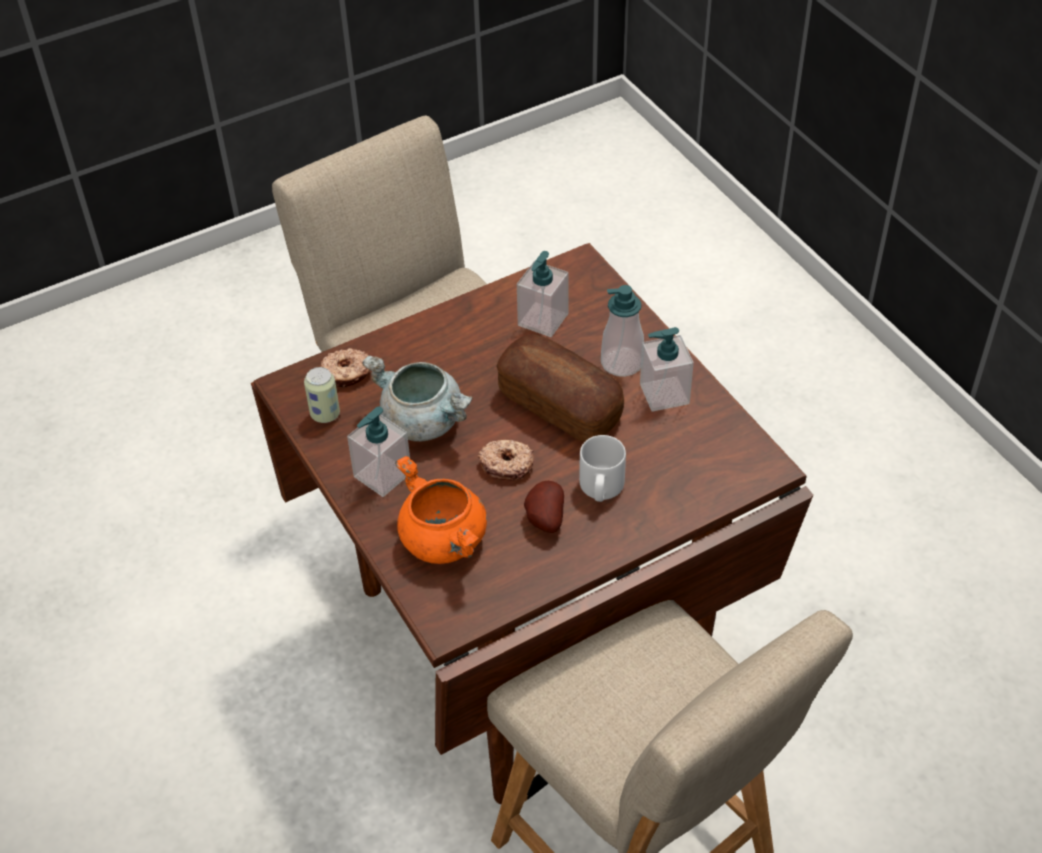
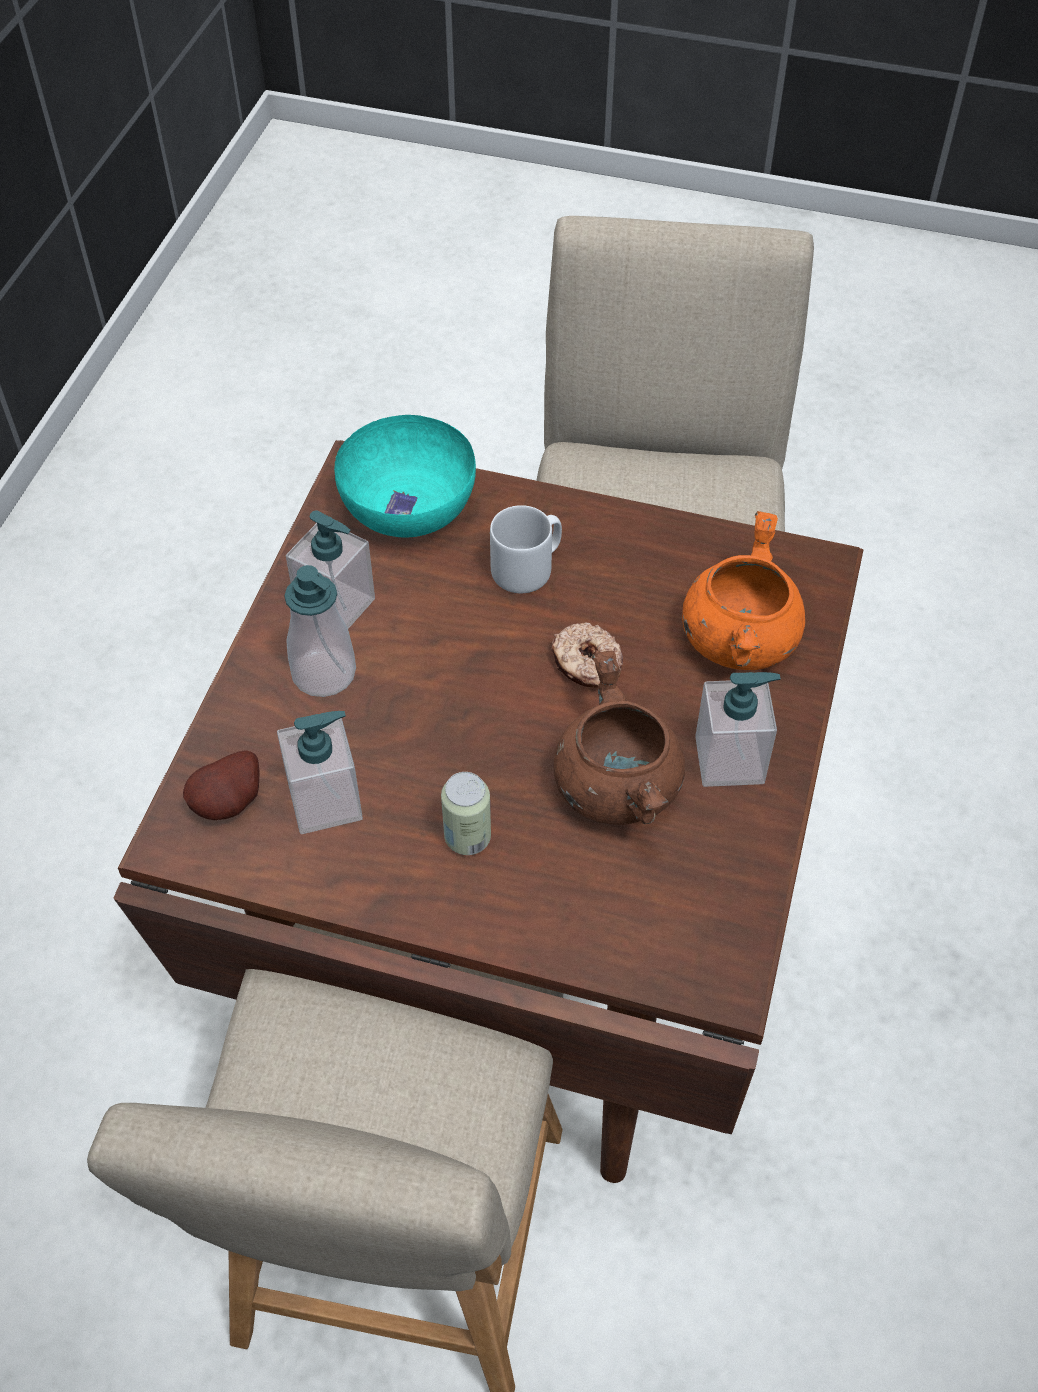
camera: 135 degrees left, 5 degrees up
(325, 414) = (719, 896): can -> can (467, 837)
(347, 374) = (635, 933): donut -> none
(423, 421) = (616, 786): grey cooking pot -> brown cooking pot
(543, 519) = (618, 584): potato -> potato (231, 804)
(559, 405) = (451, 681): bread -> none
(706, 468) = (408, 509): none -> turquoise bowl

